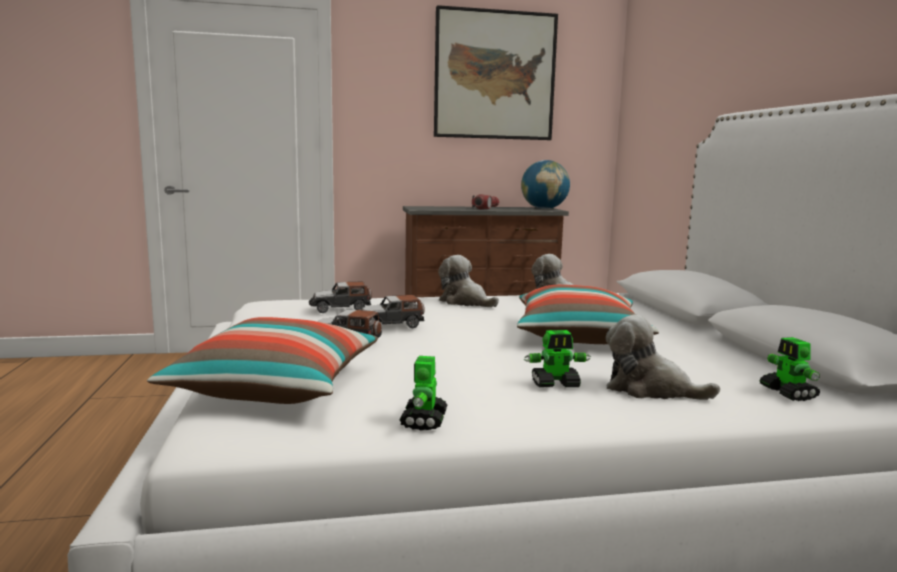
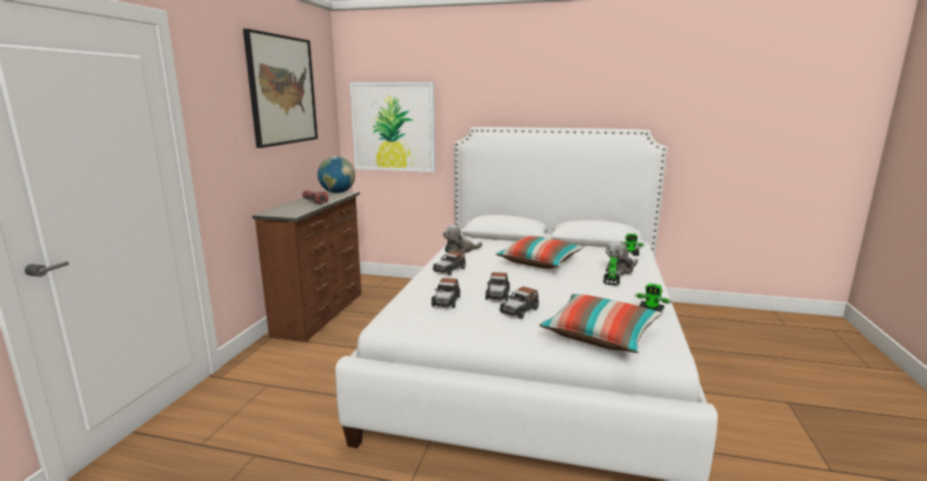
camera: 65 degrees left, 5 degrees up
(465, 302) = (449, 270): plush toy -> toy car
(657, 126) = (393, 127): none -> picture

